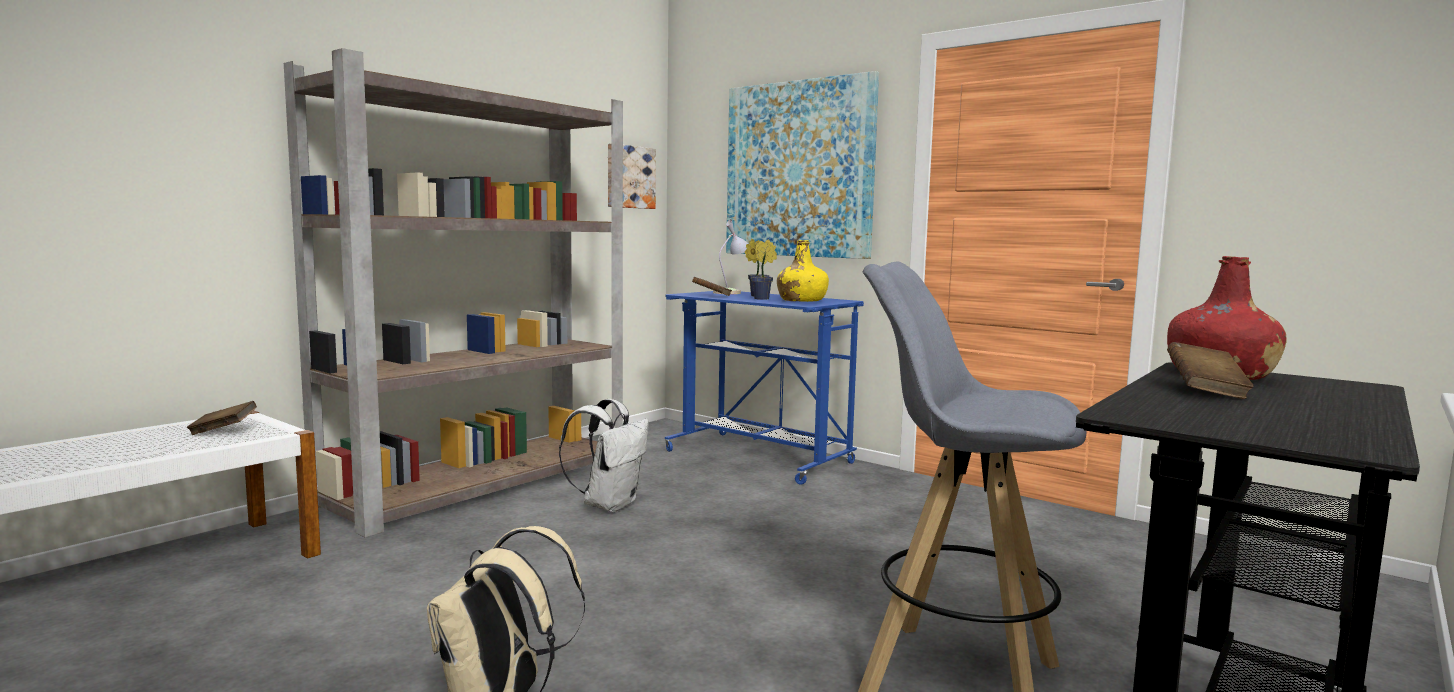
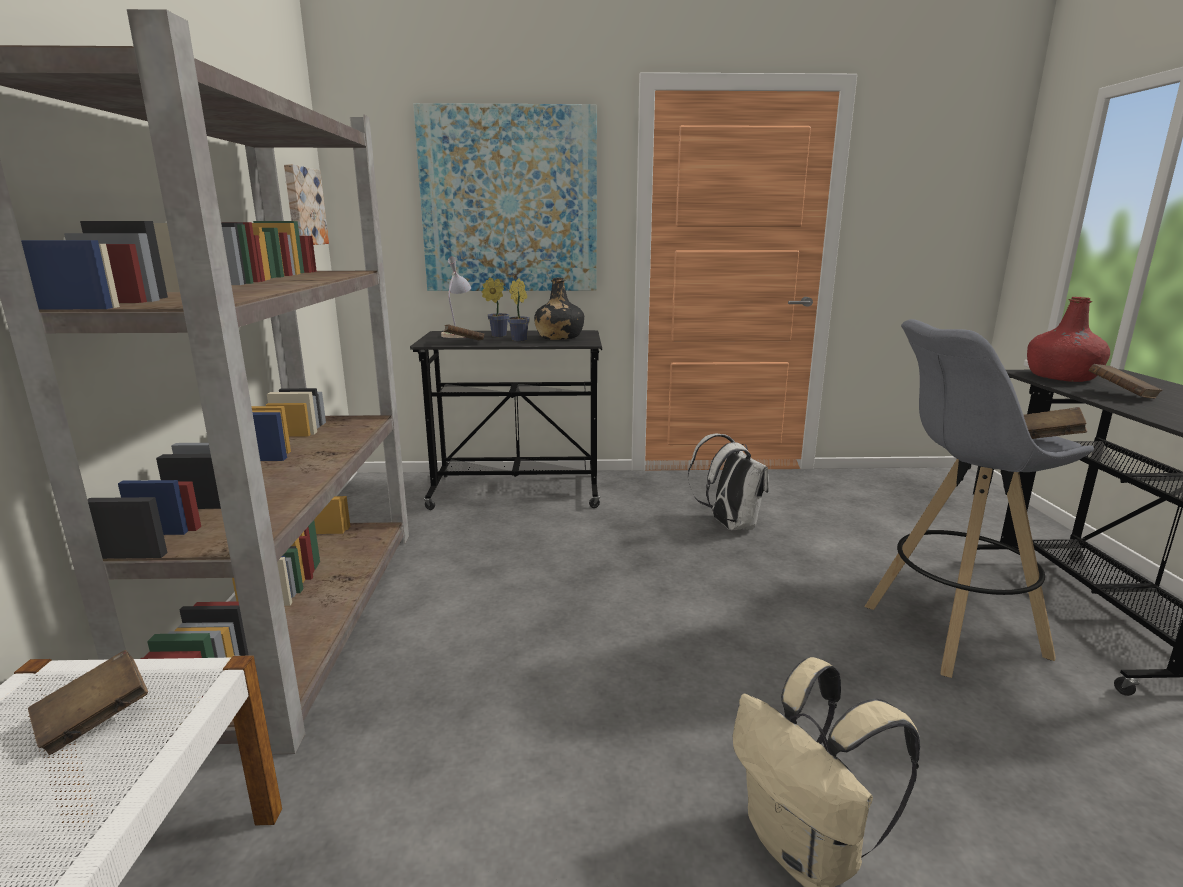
camera: 40 degrees left, 10 degrees up
(609, 504) = (486, 588): white backpack -> white backpack (729, 524)
(759, 457) = (516, 491): blue desk -> black desk
(801, 300) = (559, 337): yellow bottle -> black bottle
(1003, 416) = (1044, 439): none -> brown book

